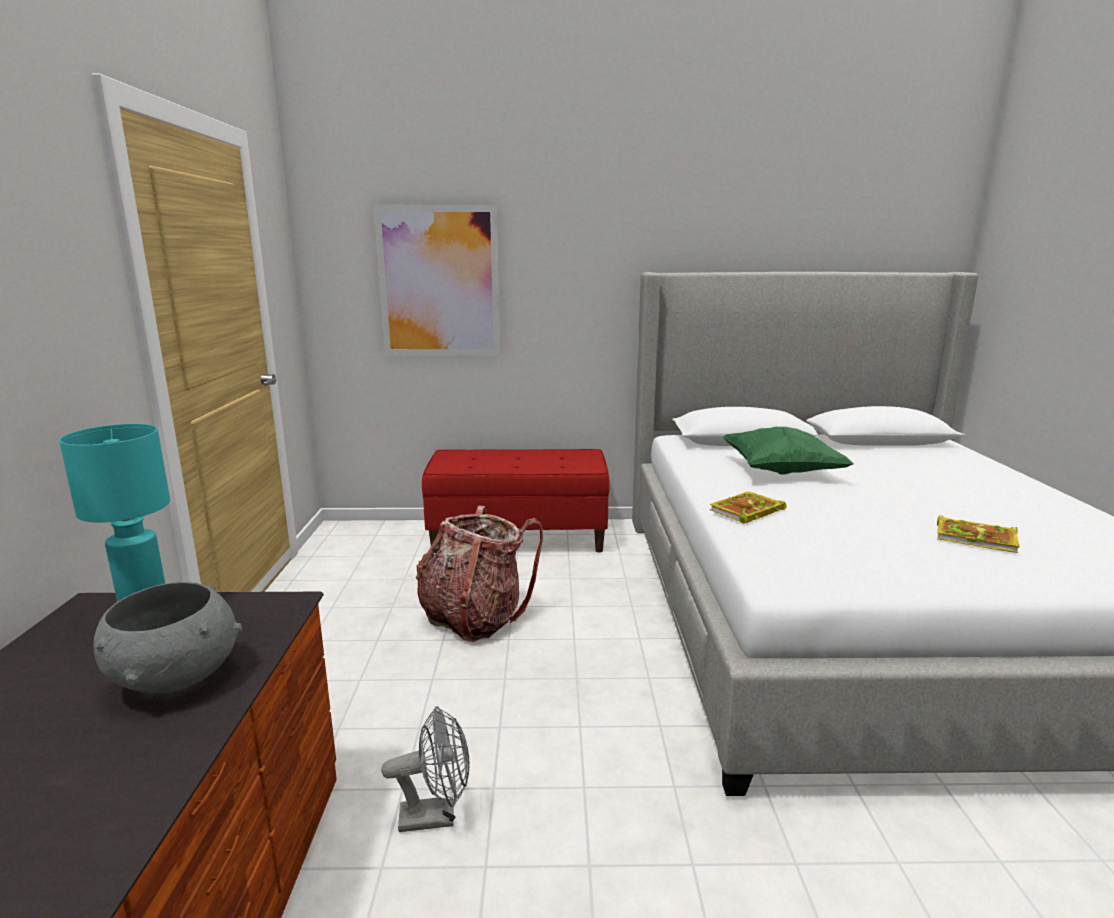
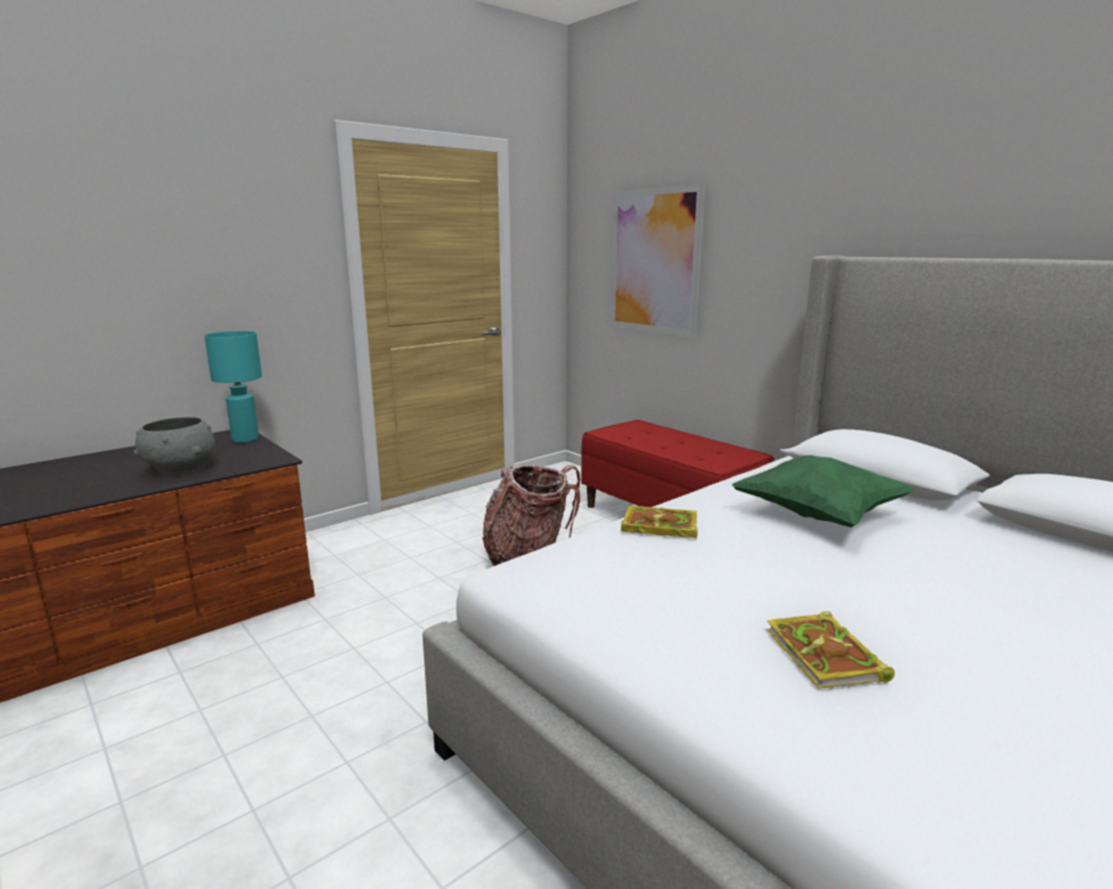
camera: 50 degrees right, 0 degrees up
(436, 816) = (311, 640): grey fan -> none

